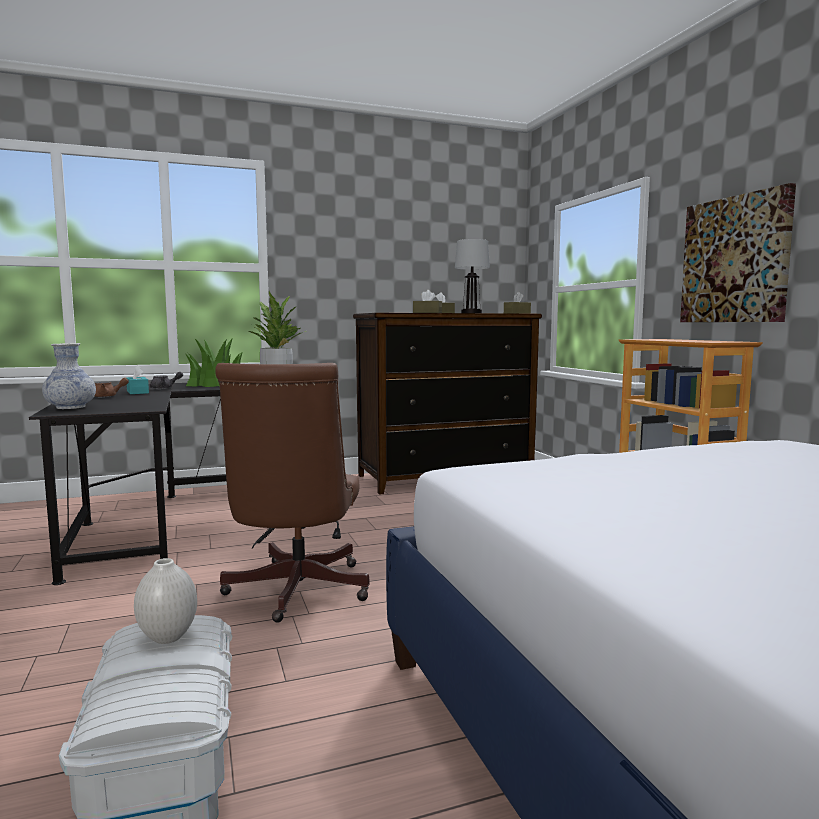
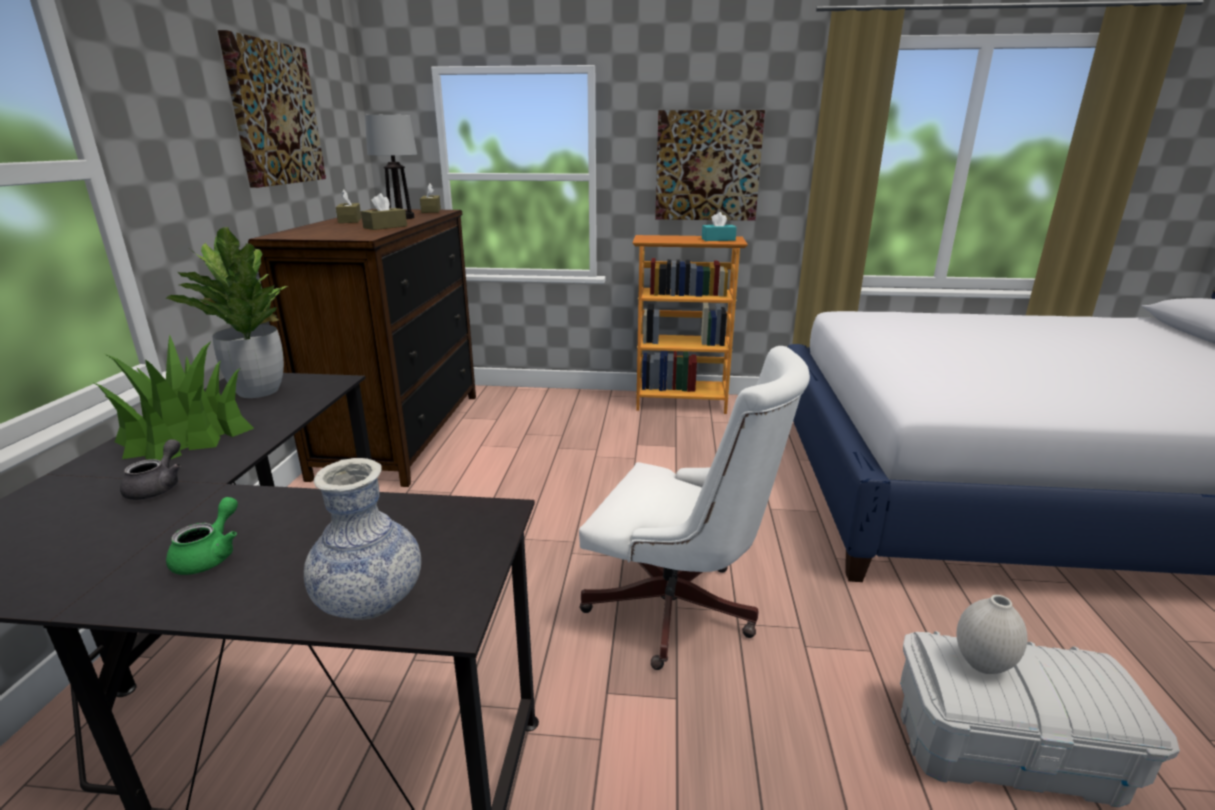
camera: 65 degrees left, 15 degrees up
(108, 396) = (210, 555): brown teapot -> green teapot
(137, 392) = (181, 518): turquoise tissue box -> turquoise tissue box (718, 239)
(294, 592) = (680, 611): brown office chair -> white office chair
(410, 246) = (274, 114): none -> picture

